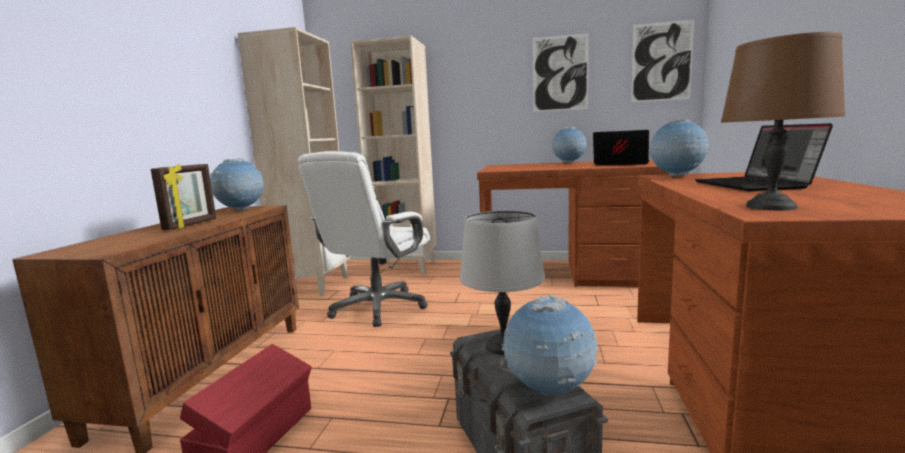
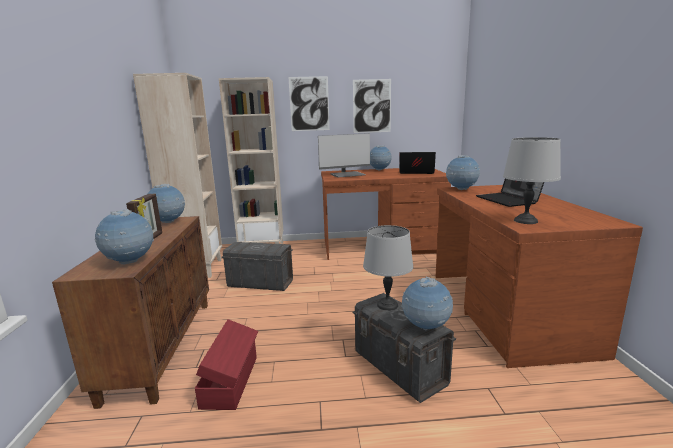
camera: 15 degrees left, 5 degrees up
(128, 244) = (130, 262): none -> globe
(377, 308) = (260, 283): white office chair -> grey storage box
(517, 167) = (347, 175): none -> monitor
(661, 62) = (437, 101): picture -> picture (309, 104)
(772, 207) = (526, 221): brown table lamp -> grey table lamp

